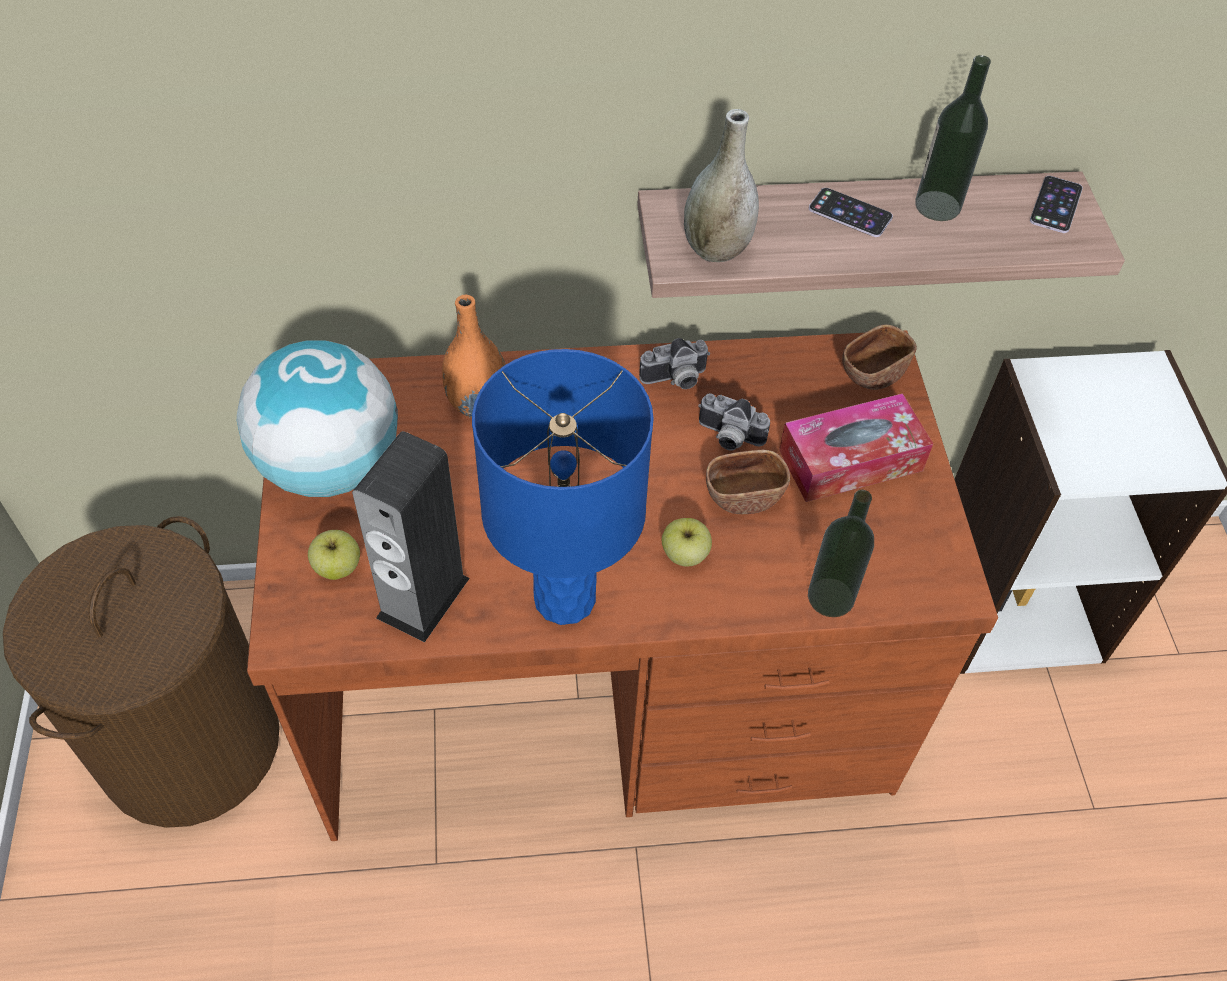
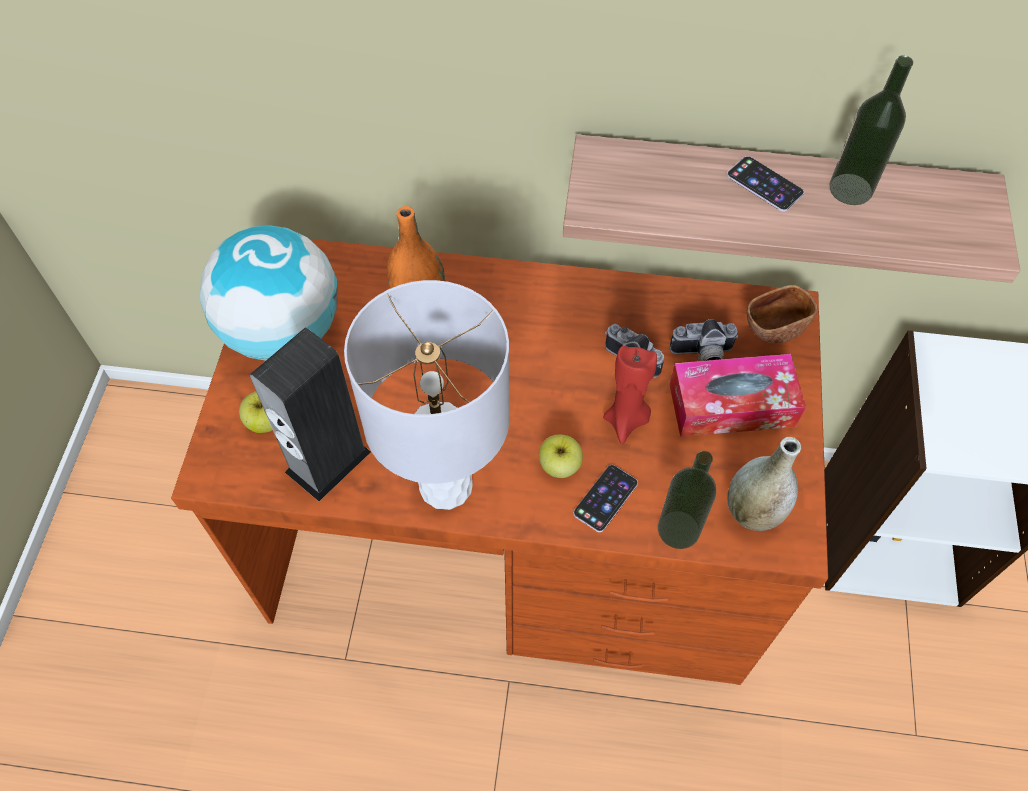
camera: 15 degrees right, 5 degrees up
(191, 745) = (179, 521): brown laundry basket -> none
(565, 598) = (446, 485): blue table lamp -> grey table lamp
(676, 380) = (595, 304): camera -> camera (702, 355)
(716, 249) = (630, 200): grey vase -> grey vase (753, 511)
(743, 495) = (626, 420): brown bowl -> red candle
(1056, 205) = (967, 205): phone -> phone (605, 498)

